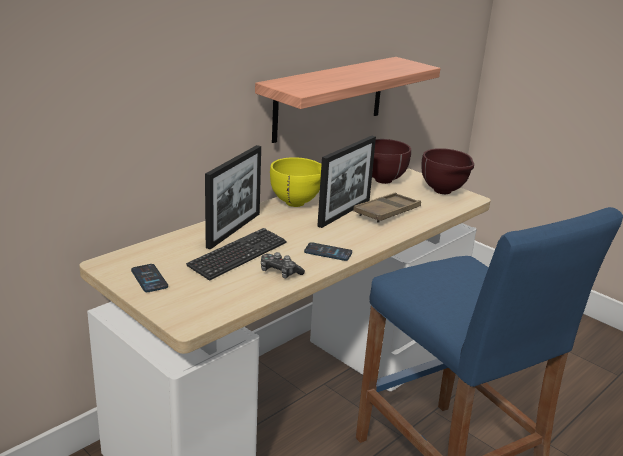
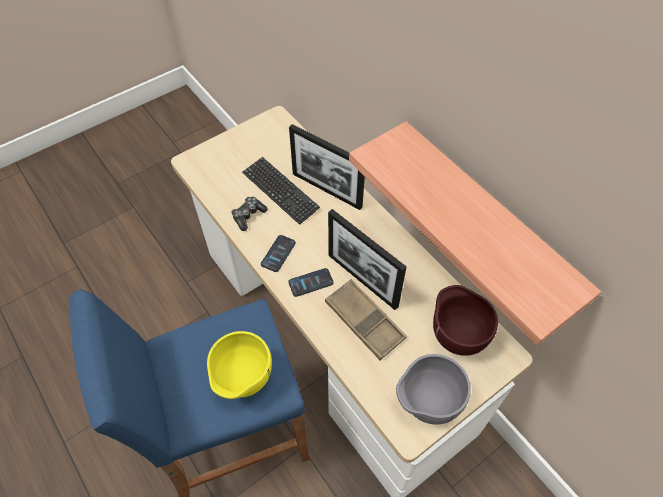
camera: 100 degrees right, 30 degrees up
(149, 279) = (251, 141): phone -> phone (311, 282)
(298, 203) = (384, 243): yellow bowl -> yellow bowl (243, 381)
(444, 192) = (426, 403): brown bowl -> grey bowl

